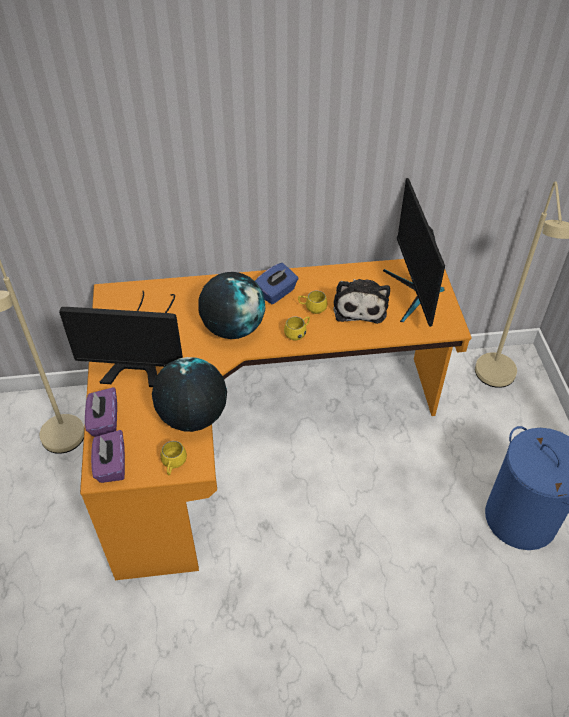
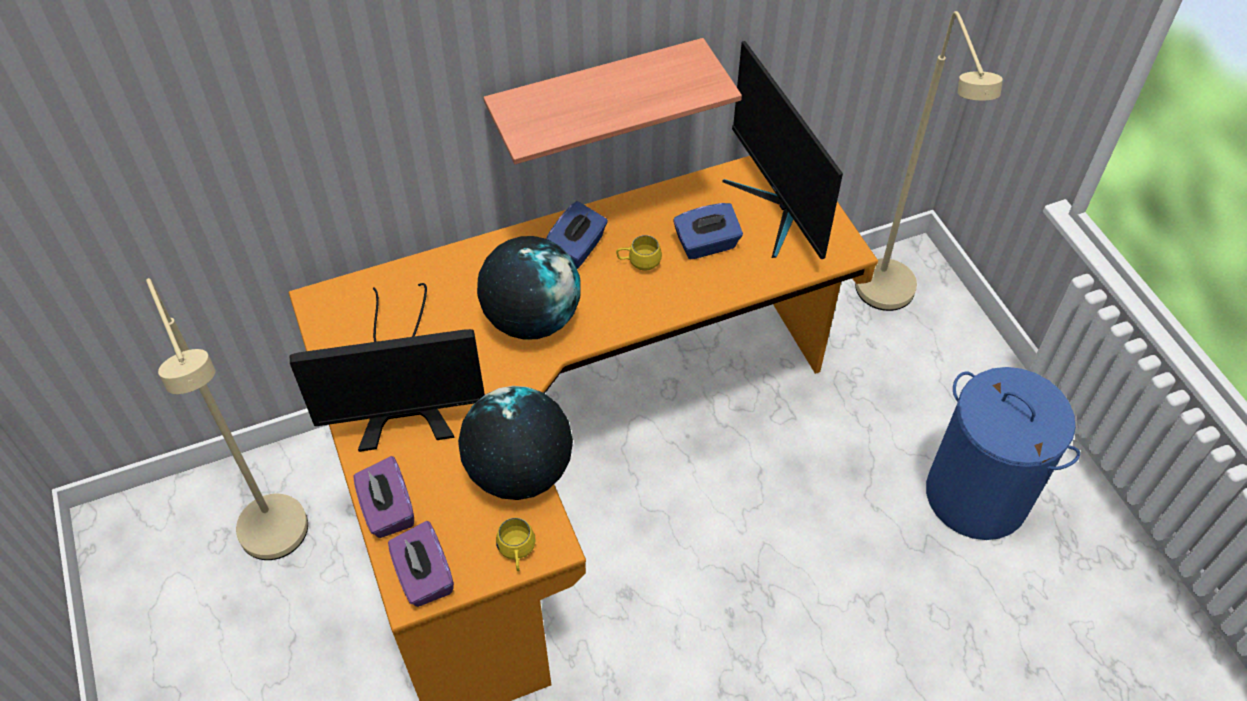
camera: 15 degrees left, 5 degrees up
(298, 333) = (631, 307): yellow mug -> none
(303, 196) = (596, 97): none -> shelf
(360, 306) = (707, 245): plush toy -> blue tissue box

